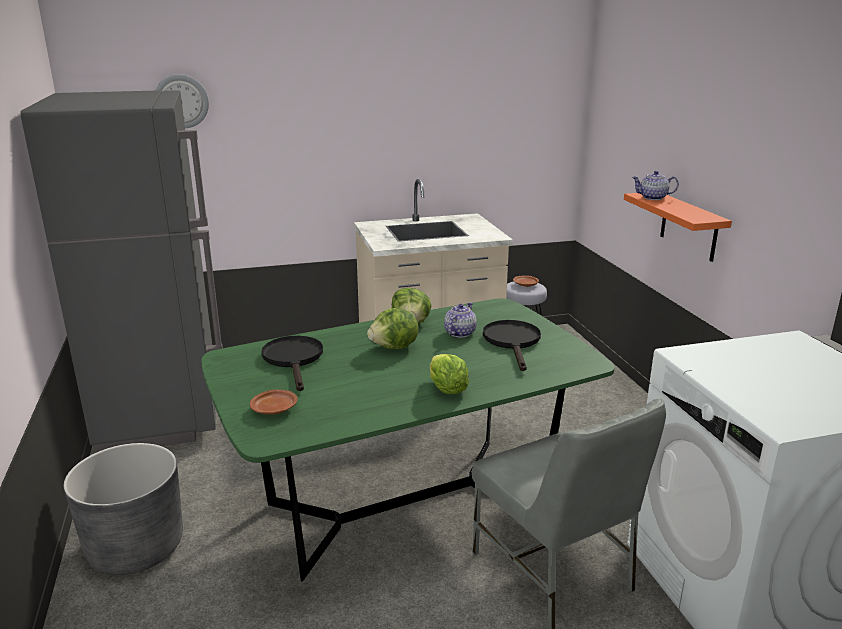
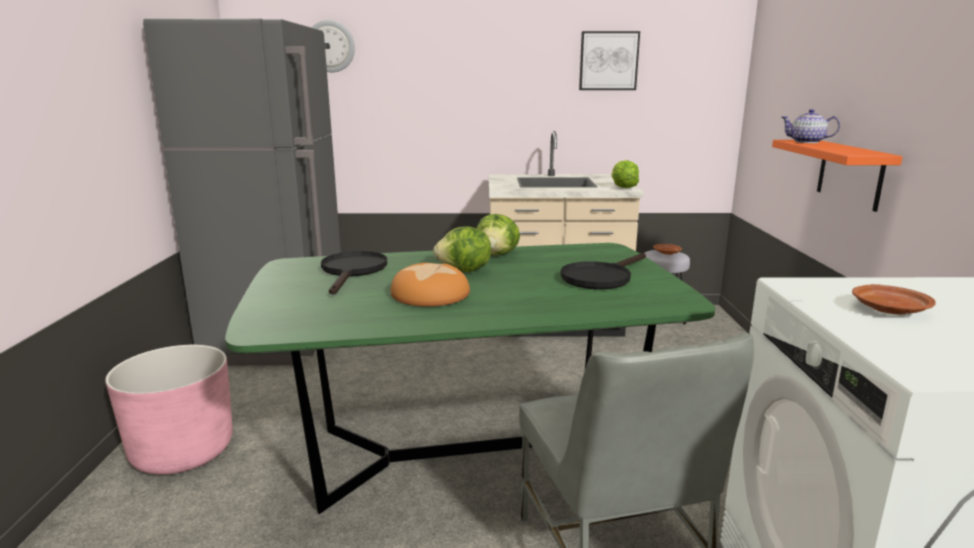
camera: 15 degrees right, 5 degrees down
(136, 547) = (183, 451): grey planter -> pink planter
(274, 409) = (295, 307): brown plate -> brown plate (889, 310)
(383, 379) = (431, 294): none -> bread
(447, 390) = (494, 310): lettuce -> lettuce (623, 188)
(459, 333) = (544, 265): teapot -> none
(463, 107) = (608, 61): none -> picture
(513, 342) = (600, 277): black frying pan -> black frying pan turned 150 degrees counterclockwise

